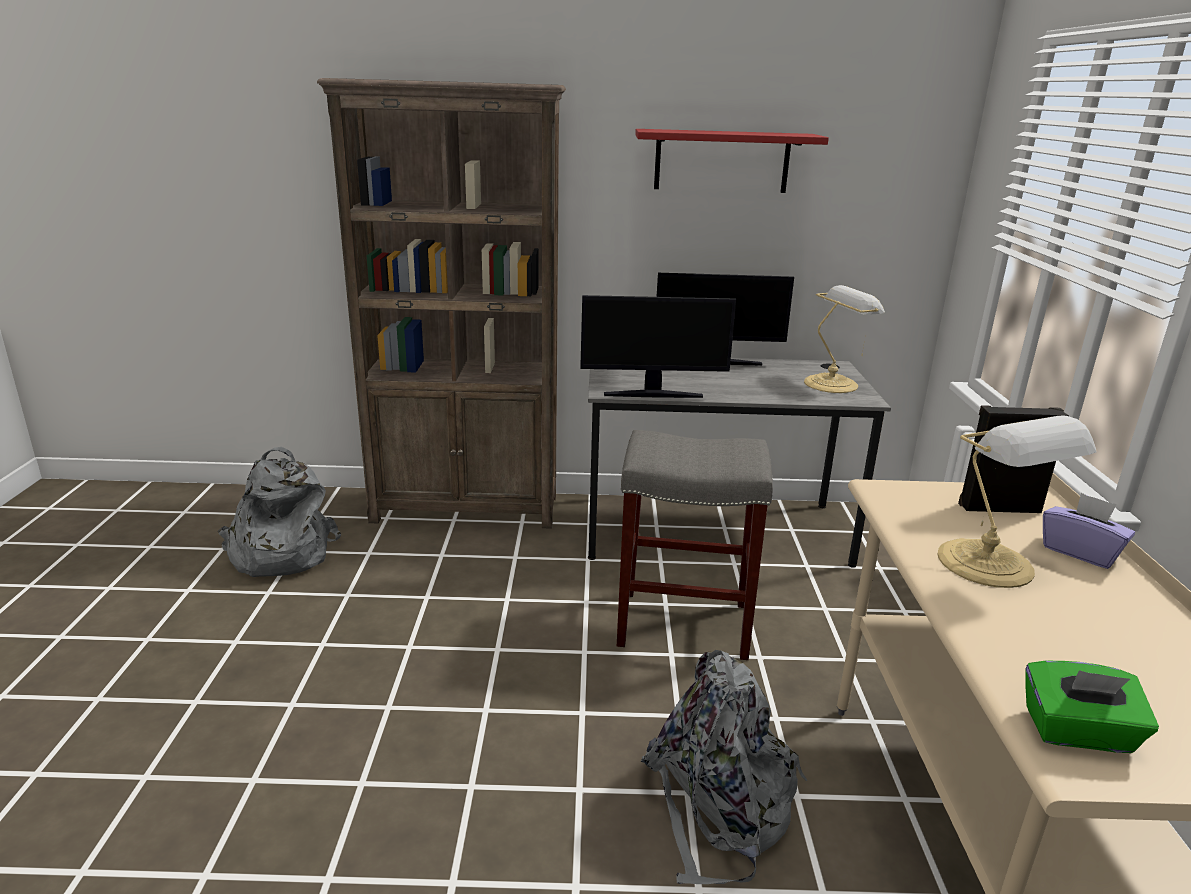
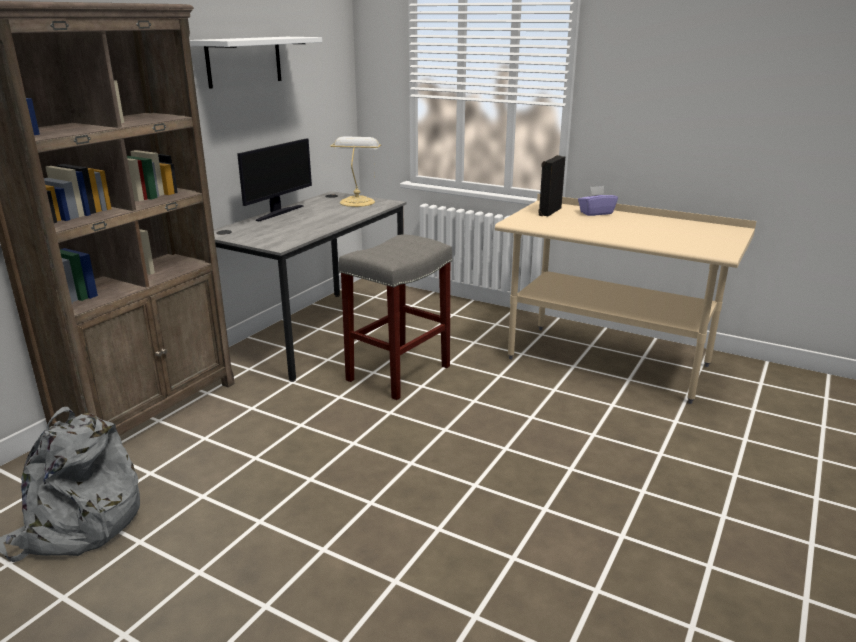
camera: 60 degrees left, 0 degrees up
(653, 394) = (304, 237): monitor -> none
(719, 805) = (546, 411): grey backpack -> none
(721, 161) = (244, 61): red shelf -> white shelf
(989, 565) = (595, 226): table lamp -> none
(1078, 732) = (707, 247): green tissue box -> none

